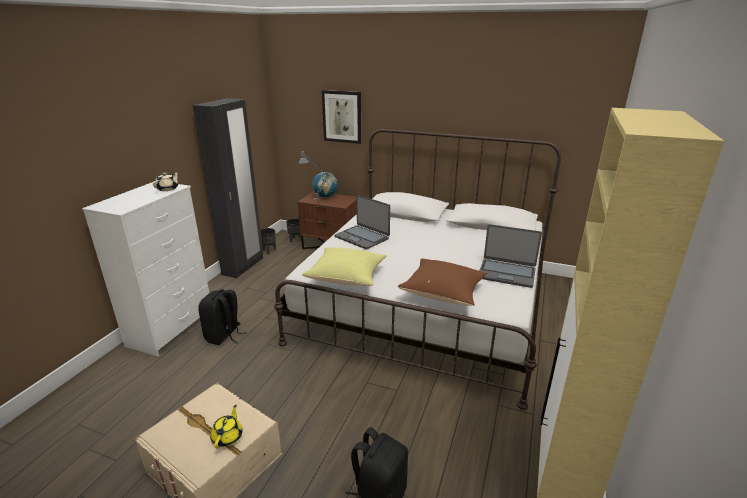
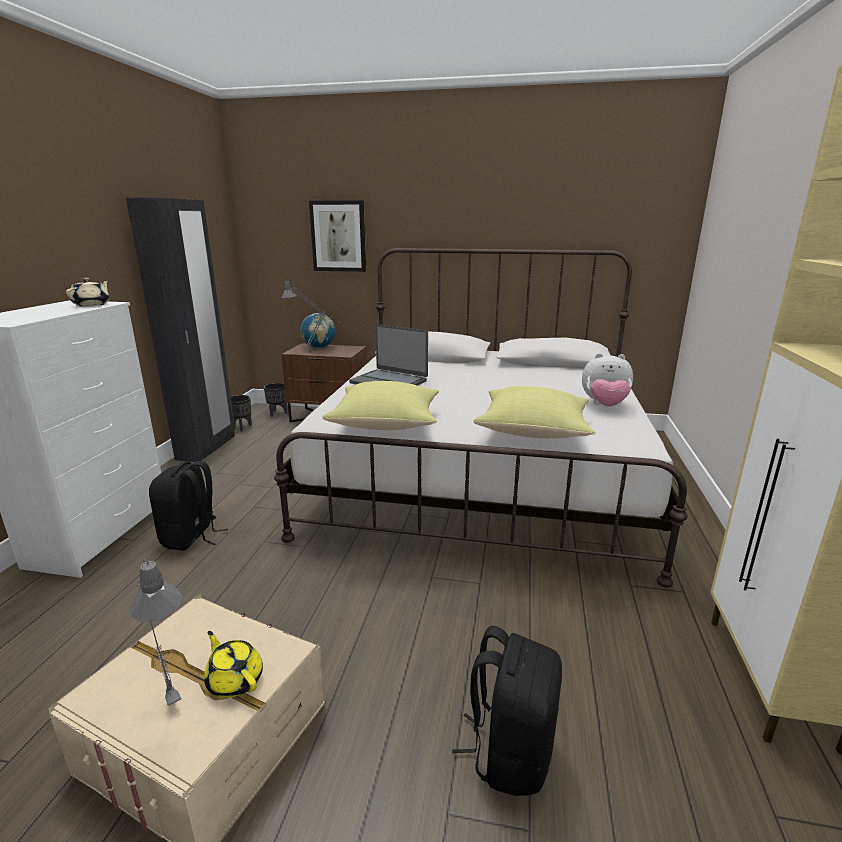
camera: 10 degrees left, 5 degrees down
(194, 440) = (169, 695): none -> grey table lamp
(228, 436) = (235, 680): yellow teapot -> yellow teapot turned 45 degrees counterclockwise
(444, 293) = (534, 431): brown pillow -> yellow pillow
(506, 273) = (604, 406): laptop -> plush toy

